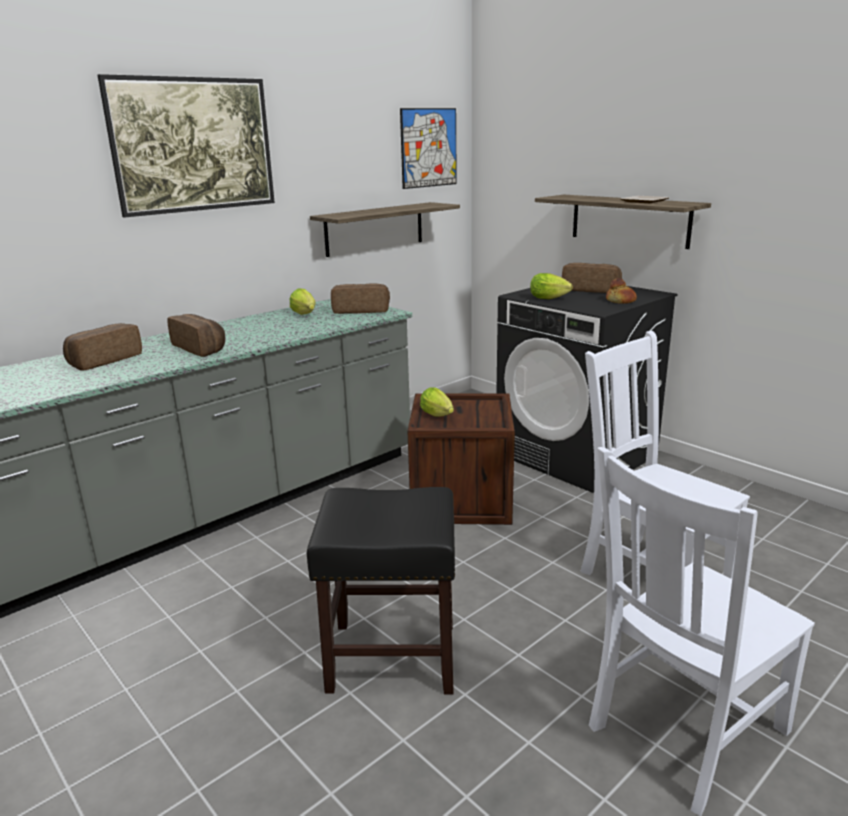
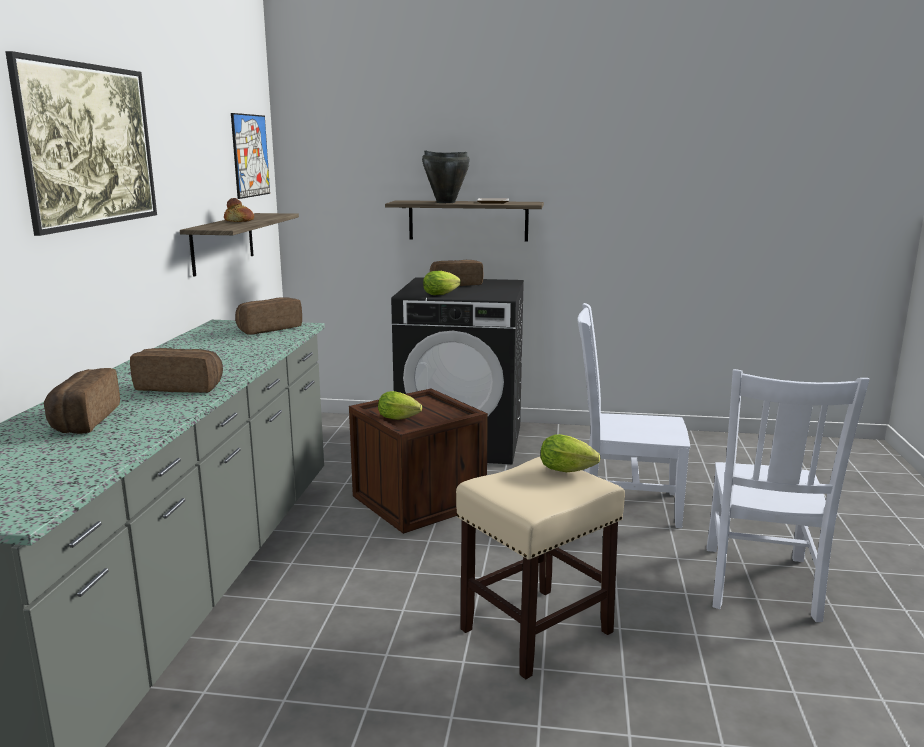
camera: 40 degrees left, 5 degrees down
(305, 315) = (216, 341): lettuce -> lettuce (570, 471)
(390, 657) = (535, 631): black stool -> beige stool
(595, 199) = (445, 202): none -> black cooking pot
(621, 301) = (499, 289): bread -> bread (239, 221)

